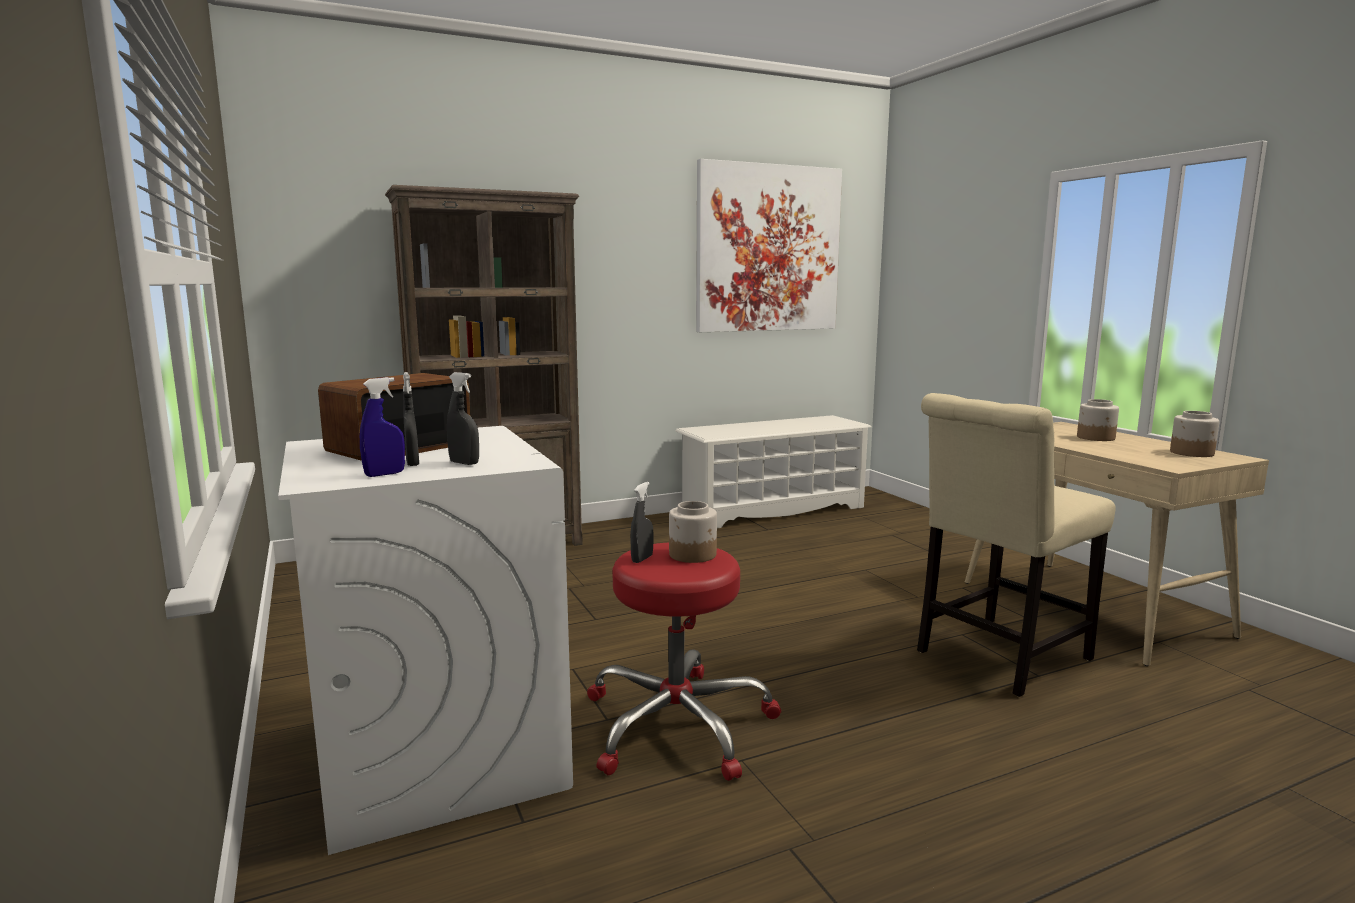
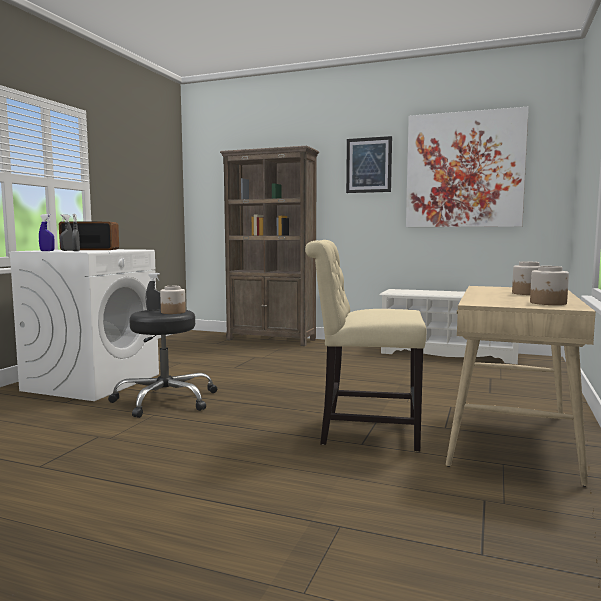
camera: 45 degrees right, 5 degrees down
(639, 231) = (369, 165): none -> picture
(678, 725) = (166, 400): red stool -> black stool

